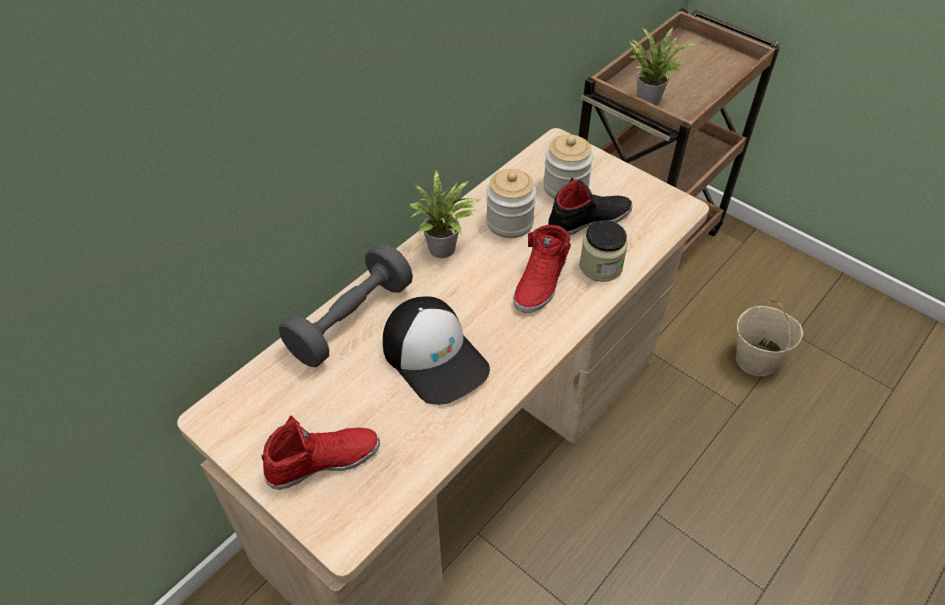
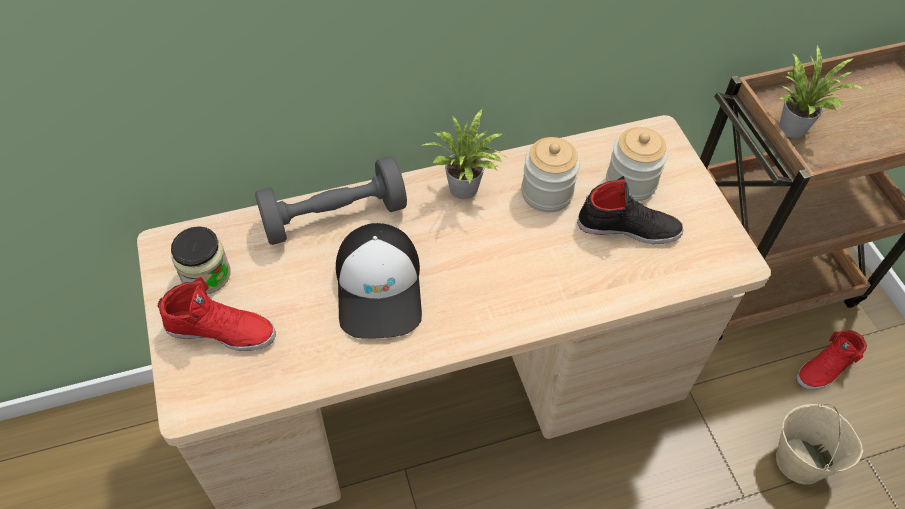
camera: 30 degrees right, 5 degrees up
(541, 281) = (532, 267): red shoe -> red shoe (826, 368)
(600, 266) = (602, 281): jar -> jar (206, 275)

